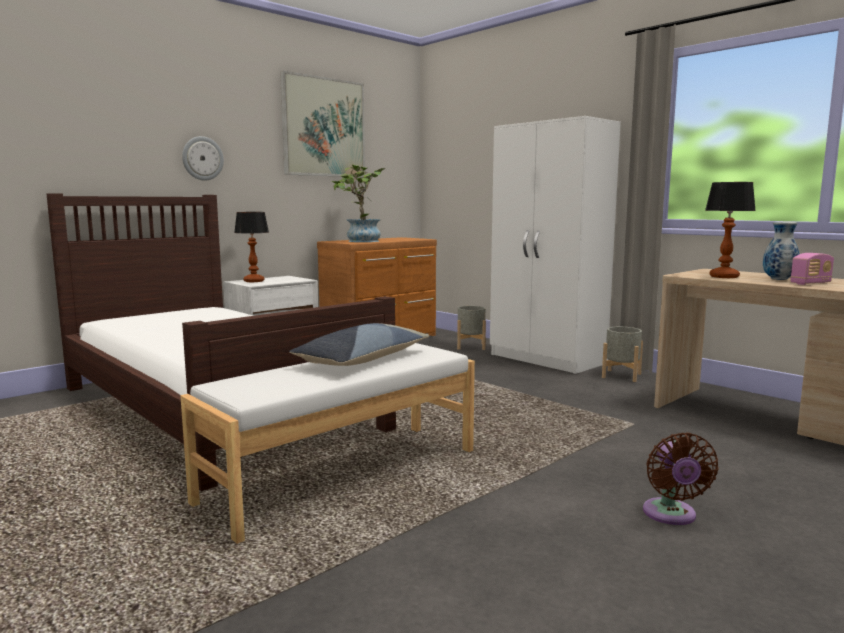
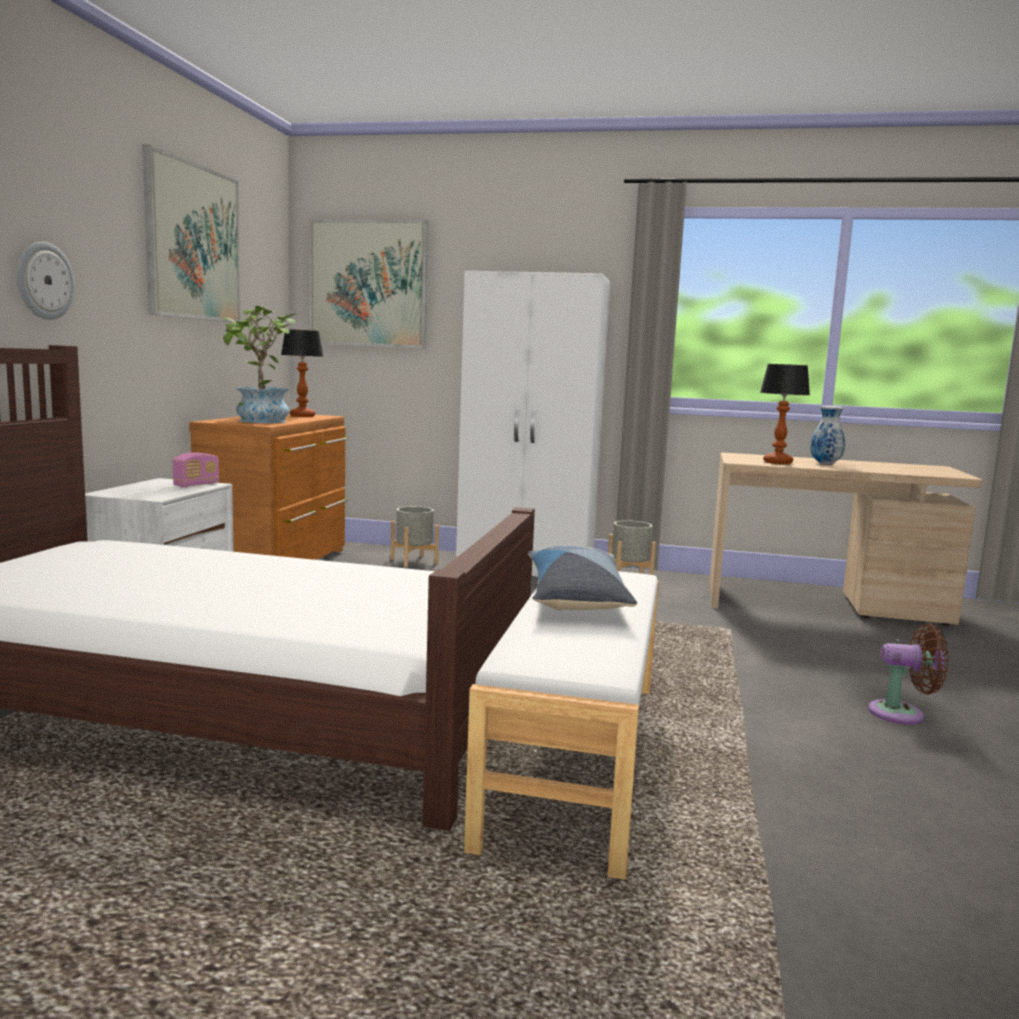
camera: 35 degrees left, 0 degrees up
(254, 281) = (137, 491): table lamp -> table lamp (303, 416)
(462, 143) = (368, 284): none -> picture
(671, 515) = (902, 714): brown fan -> brown fan turned 45 degrees counterclockwise
(810, 283) = (860, 467): radio -> radio (196, 485)

